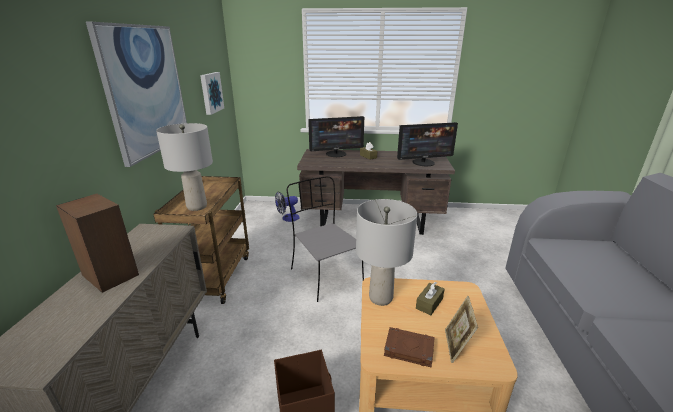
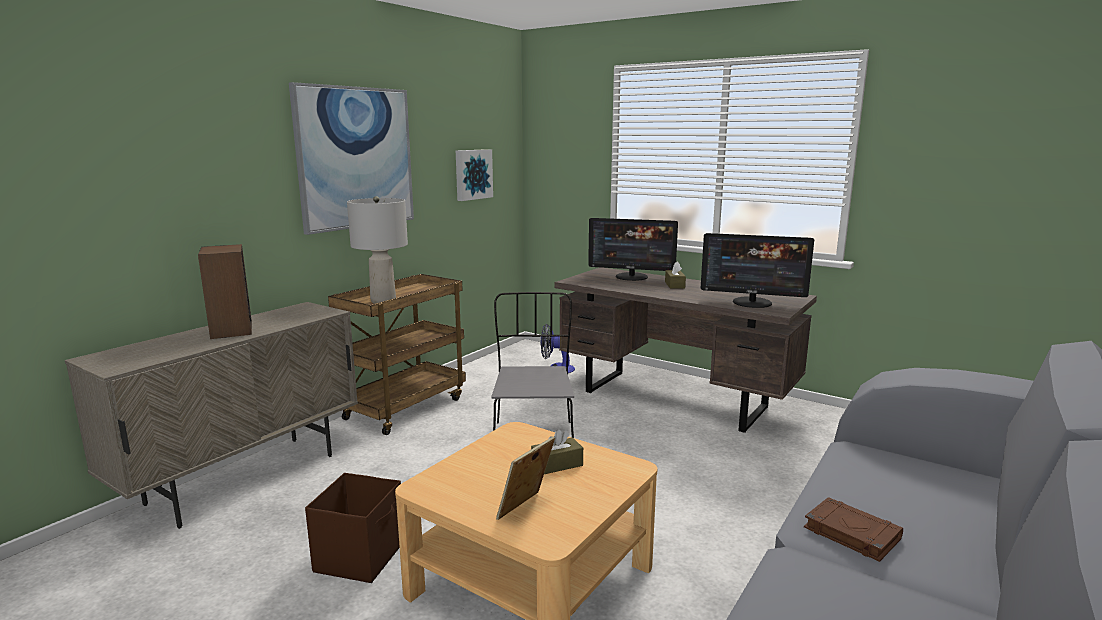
camera: 30 degrees right, 10 degrees down
(381, 298) = (503, 443): grey table lamp -> none
(408, 349) = (465, 492): brown book -> brown book (850, 533)

